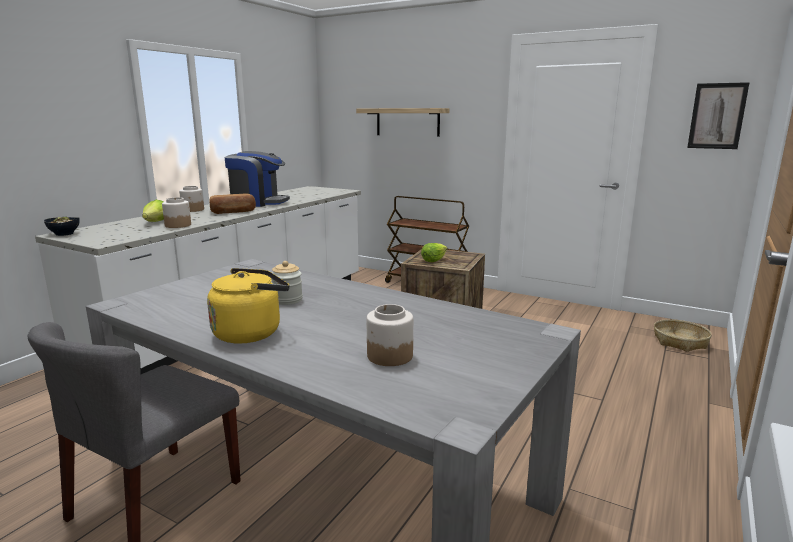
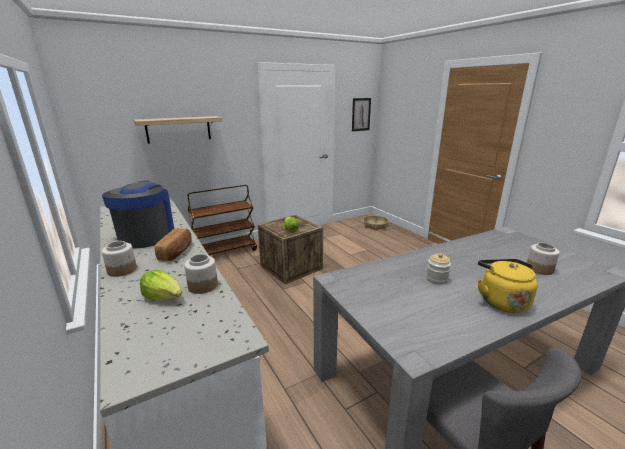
camera: 60 degrees left, 5 degrees up
(64, 234) = (134, 374): bowl -> none
(258, 202) = (146, 236): coffee machine -> coffee machine turned 45 degrees counterclockwise

